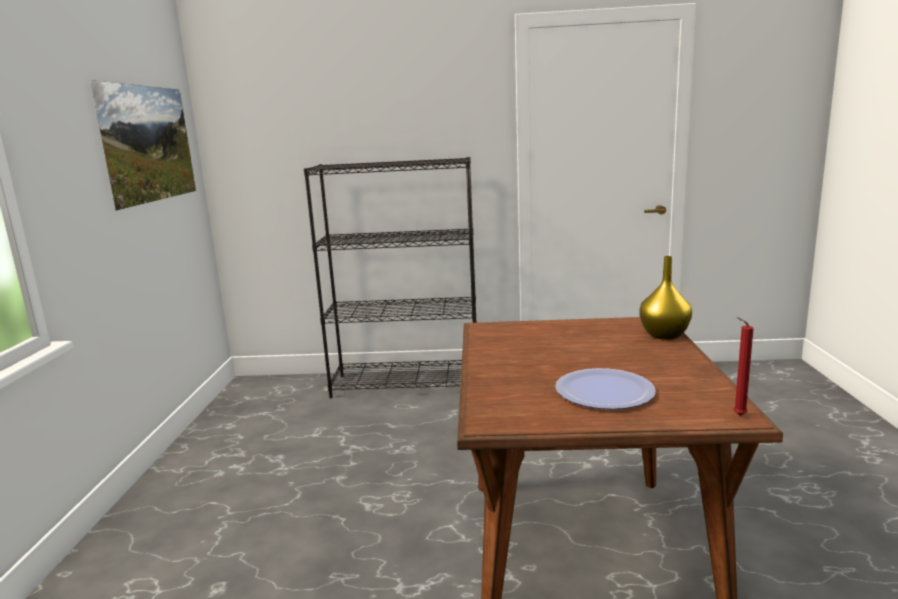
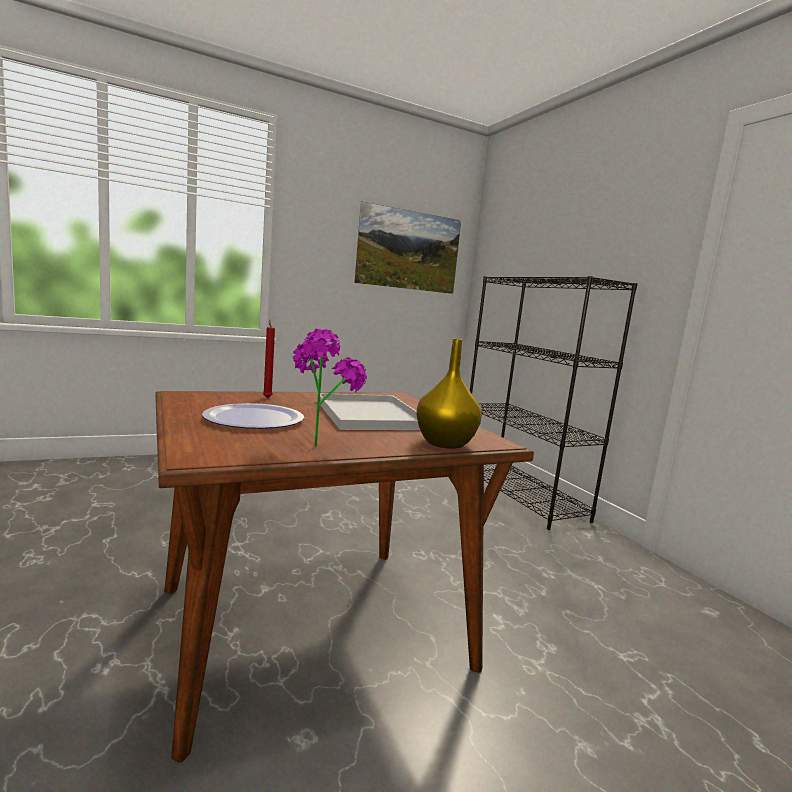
camera: 60 degrees right, 5 degrees down
(576, 346) = (371, 415): none -> white tray
(677, 372) = (320, 442): none -> potted plant
(737, 415) = (199, 456): red candle -> red candle (267, 397)

